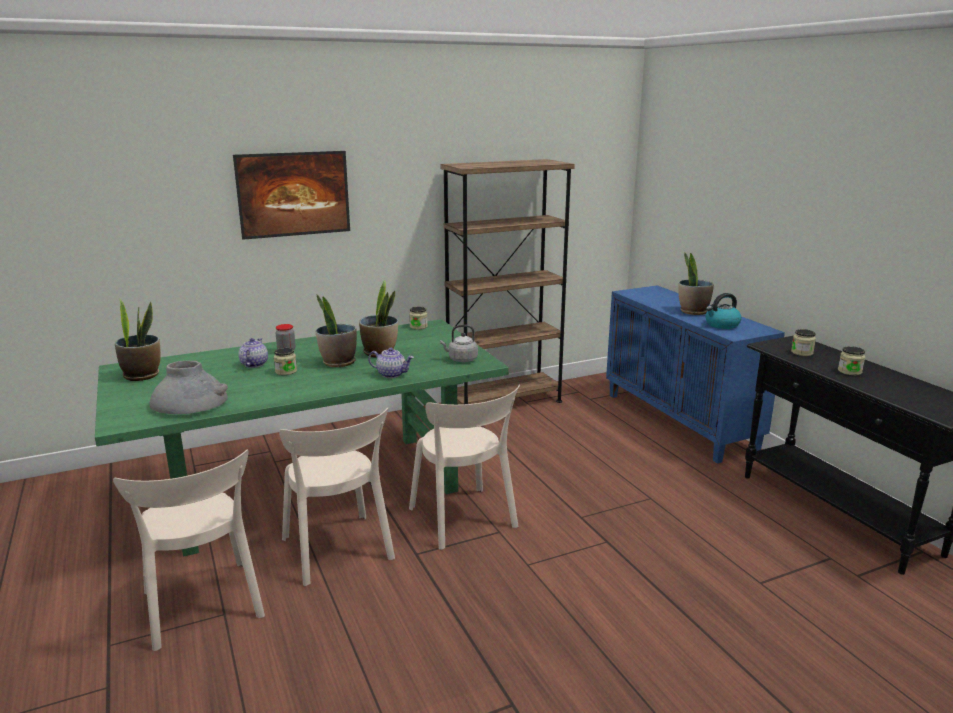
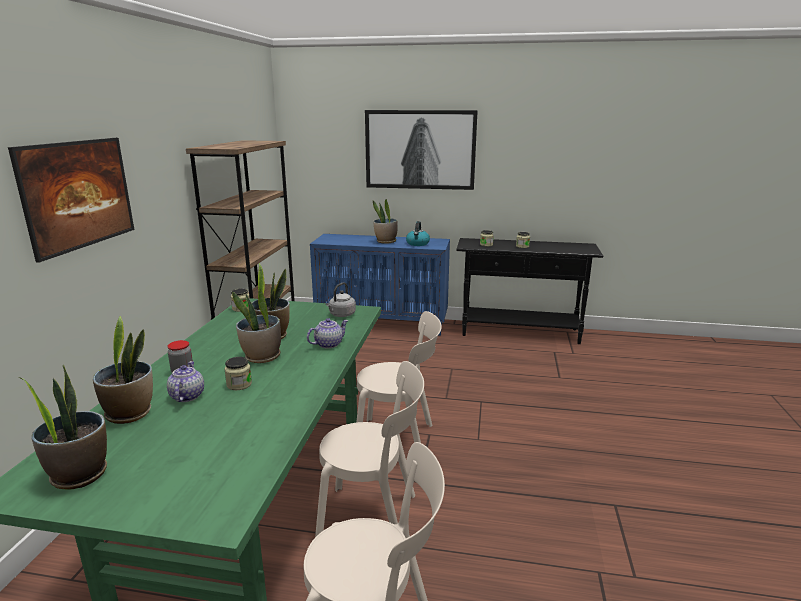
camera: 55 degrees left, 0 degrees up
(189, 403) = (233, 456): grey vase -> none
(217, 360) = (130, 413): none -> potted plant
(254, 364) = (187, 396): teapot -> teapot turned 45 degrees clockwise
(768, 192) = (420, 150): none -> picture

